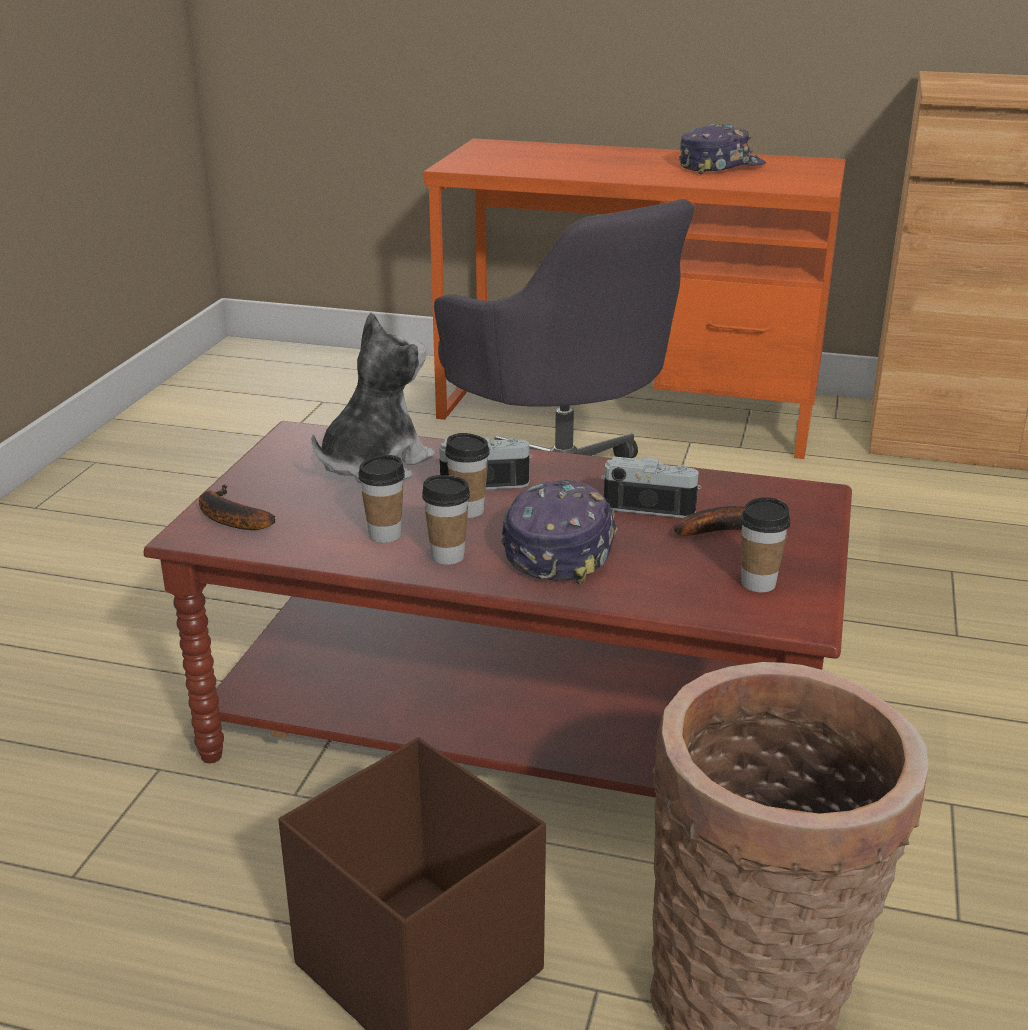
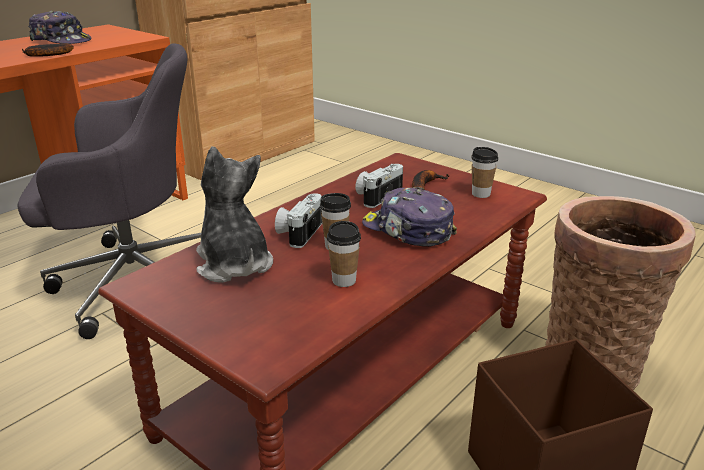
camera: 65 degrees left, 0 degrees up
(228, 517) = (254, 341): banana -> banana (46, 55)
(447, 556) = (391, 265): cup -> none
(720, 166) = (61, 40): cap -> cap turned 120 degrees clockwise

